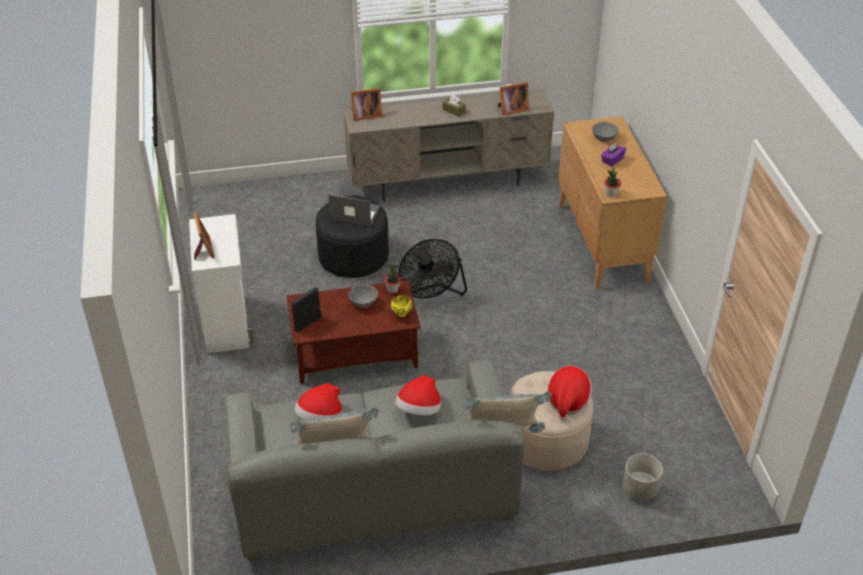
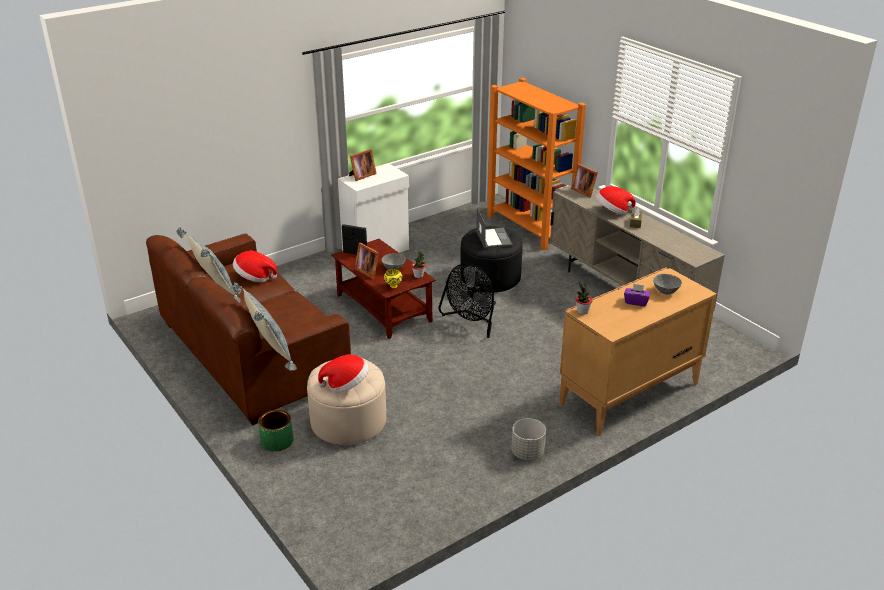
camera: 65 degrees right, 10 degrees down
(274, 192) = (530, 227): none -> orange bookcase
(373, 488) = (253, 353): grey sofa -> brown sofa
(419, 410) = (283, 312): hat -> hat (612, 212)
(511, 109) = (670, 247): picture frame -> picture frame (368, 271)
(551, 505) = (277, 442): none -> green planter
(640, 489) = (320, 488): grey planter -> grey planter (527, 453)

